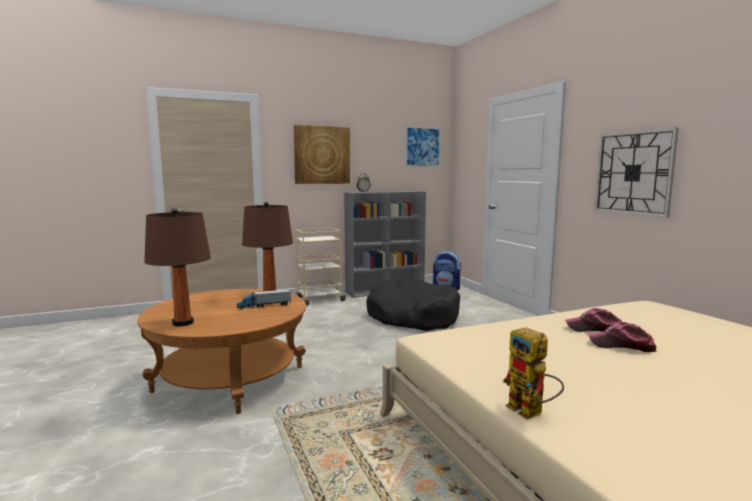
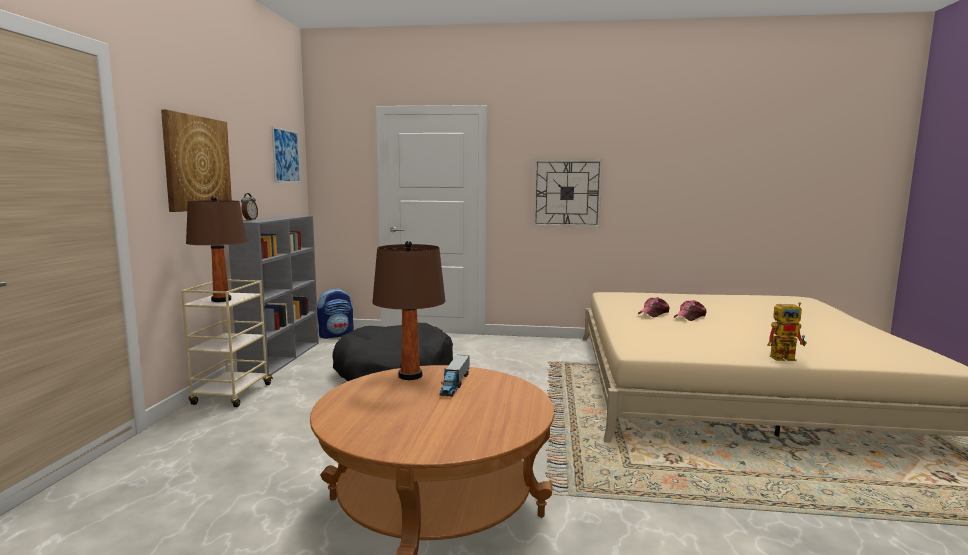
camera: 60 degrees left, 0 degrees up
(182, 323) = (475, 433): brown table lamp -> brown table lamp (221, 300)

